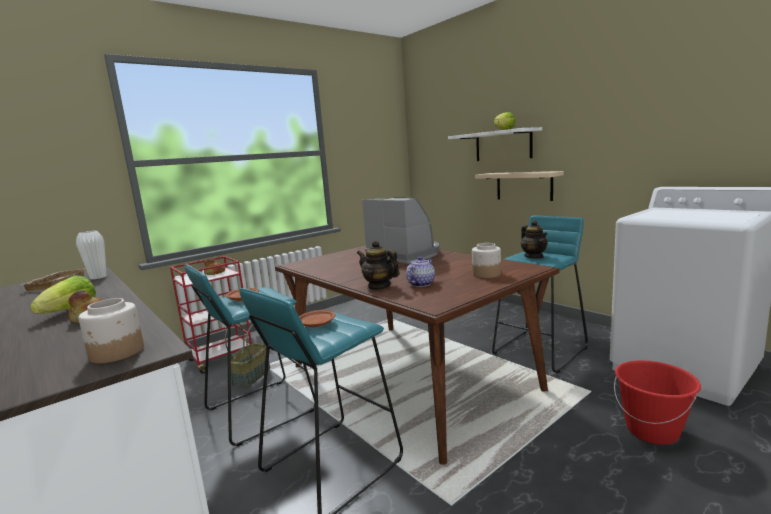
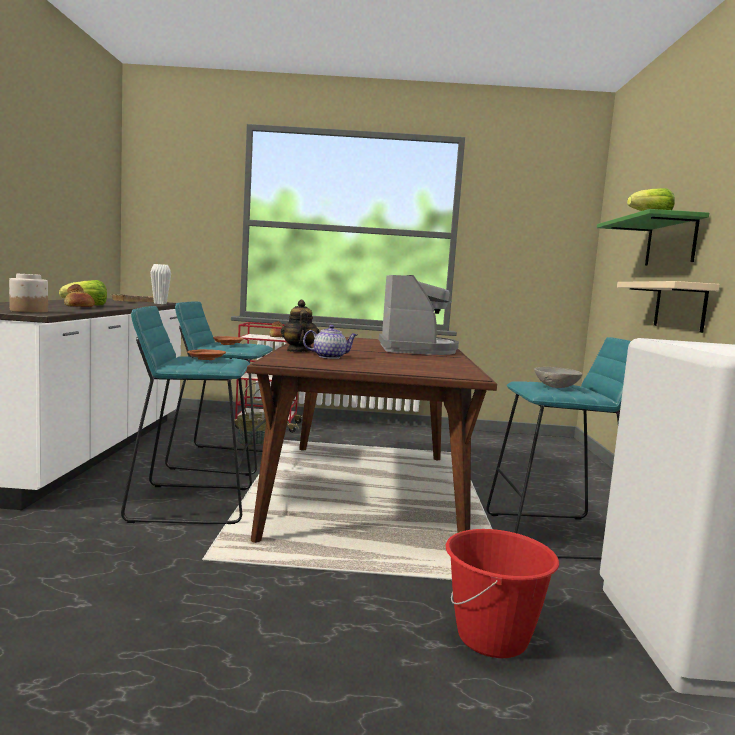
camera: 40 degrees right, 5 degrees down
(486, 274) = (405, 367): jar -> none
(503, 145) = (670, 242): white shelf -> green shelf
(534, 257) = (556, 387): teapot -> grey bowl

